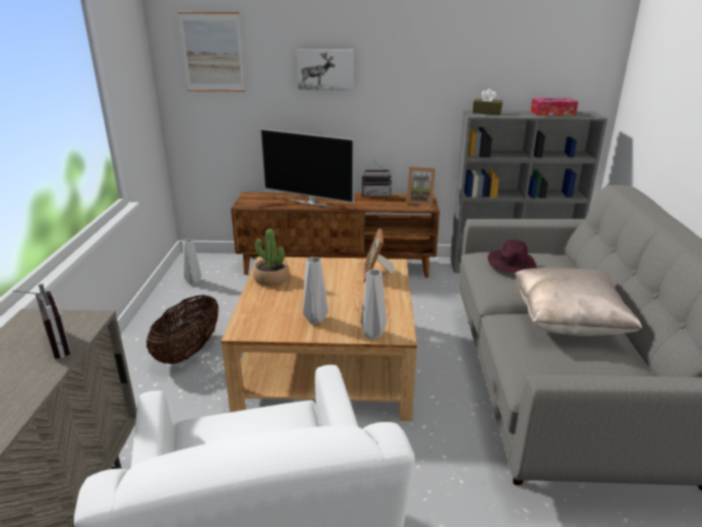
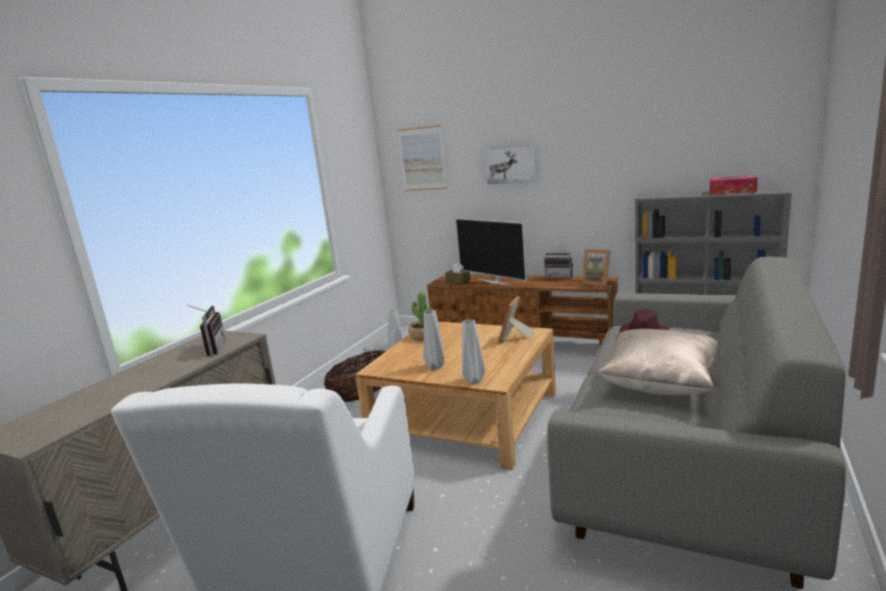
camera: 25 degrees right, 10 degrees down
(486, 112) = (660, 194): brown tissue box -> brown tissue box (458, 281)

